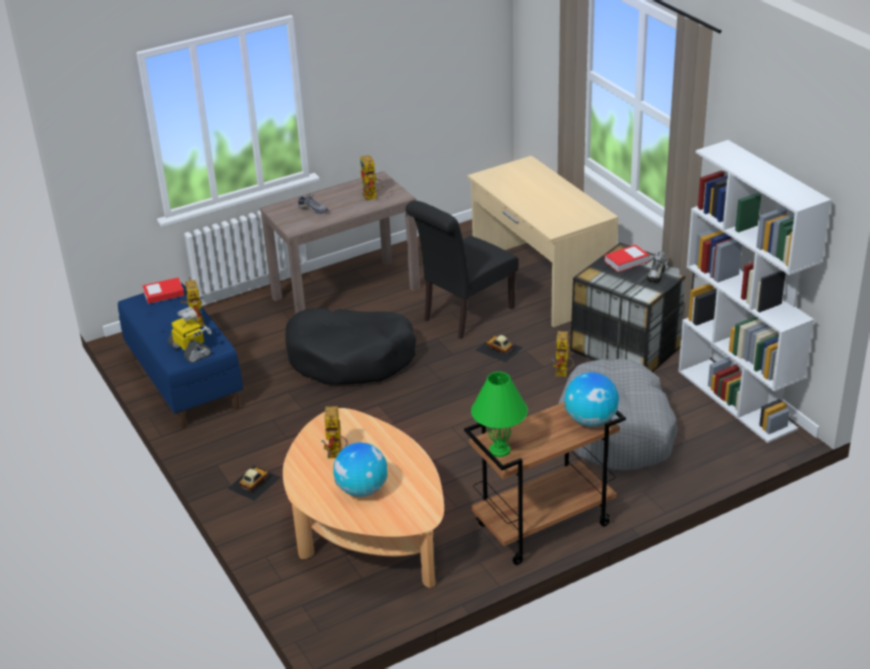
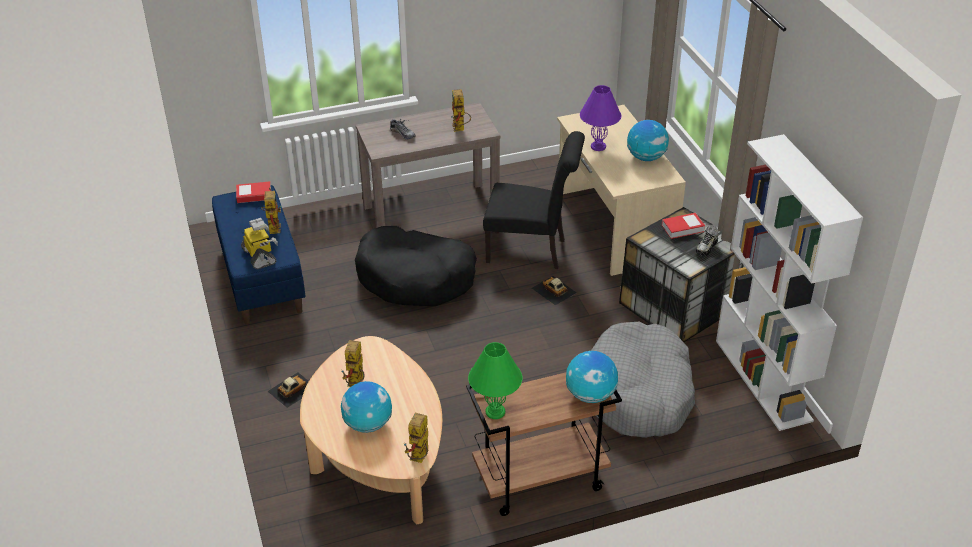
camera: 10 degrees right, 5 degrees up
(464, 316) = (531, 251): black chair -> black chair turned 135 degrees counterclockwise
(519, 196) = (598, 146): none -> purple table lamp
(563, 374) = (605, 326): toy robot -> toy robot (419, 459)
(571, 200) = (646, 157): none -> globe

